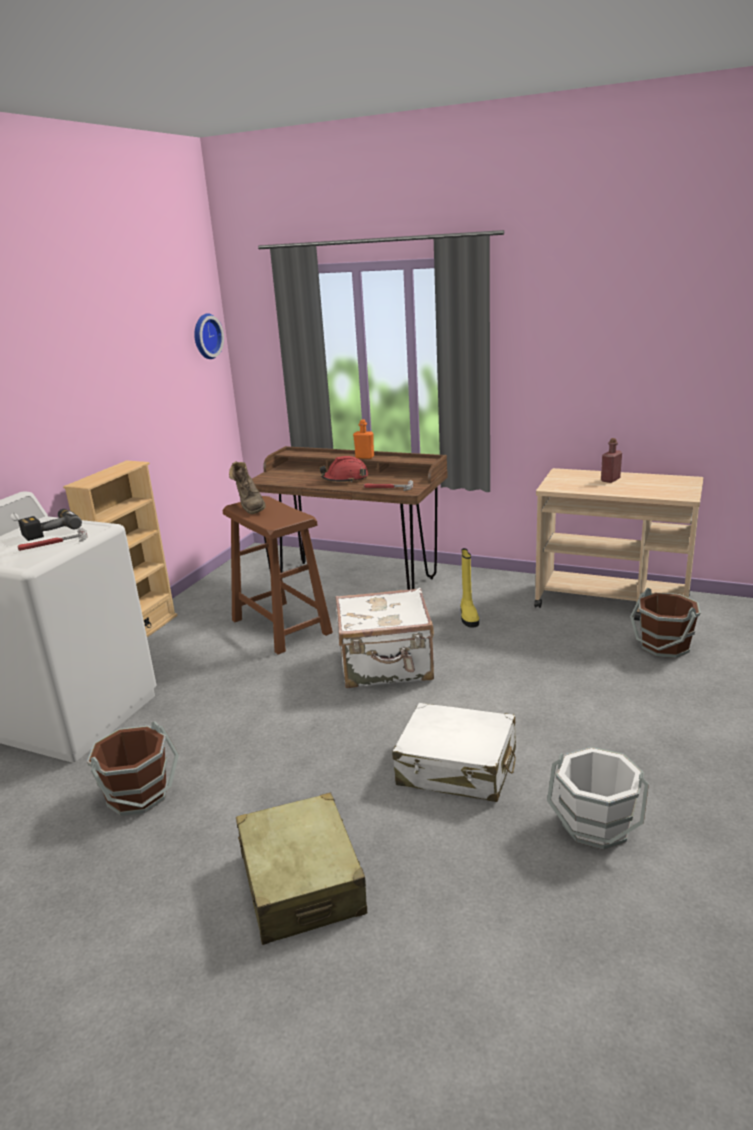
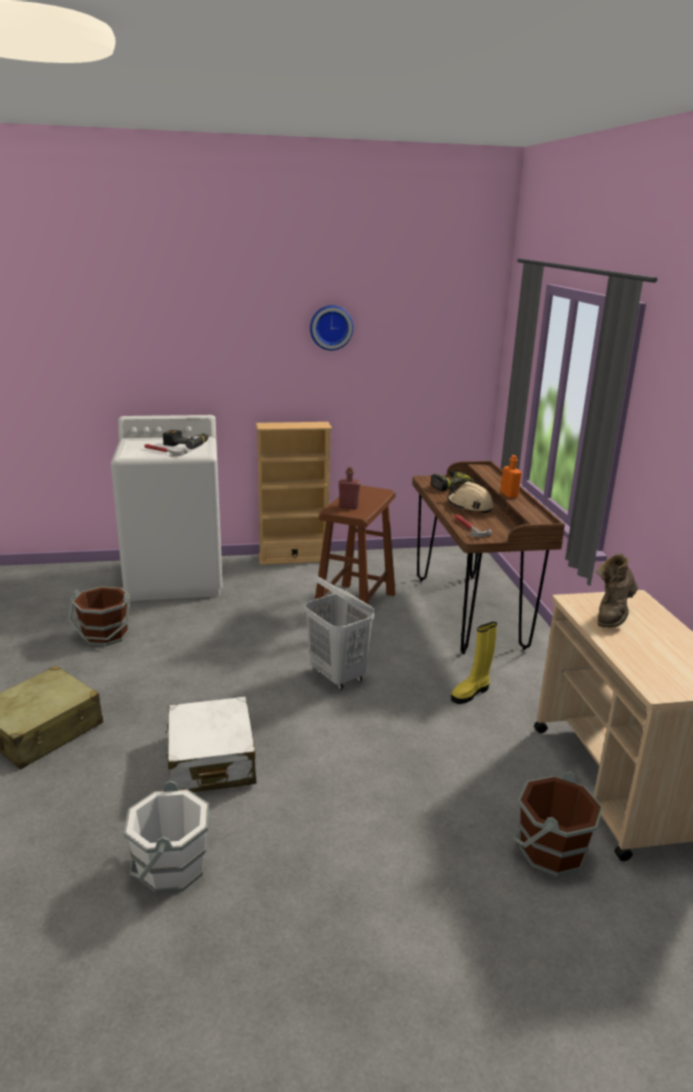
camera: 55 degrees right, 0 degrees up
(205, 336) = (468, 337): wall clock -> wall clock (331, 327)
(250, 507) = (361, 492): brown boot -> brown boot (612, 615)
(290, 476) = (449, 485): none -> power drill
(345, 479) = (469, 506): red hard hat -> beige hard hat
(386, 666) = (338, 676): white suitcase -> white laundry basket
(610, 480) = (651, 630): red bottle -> red bottle (348, 506)

